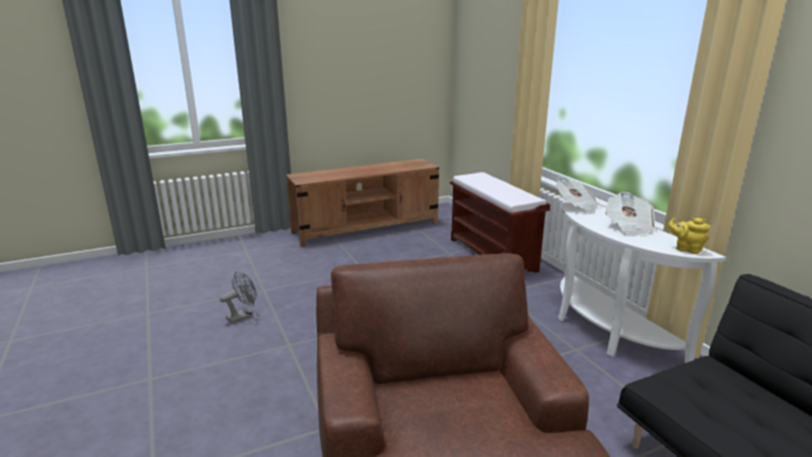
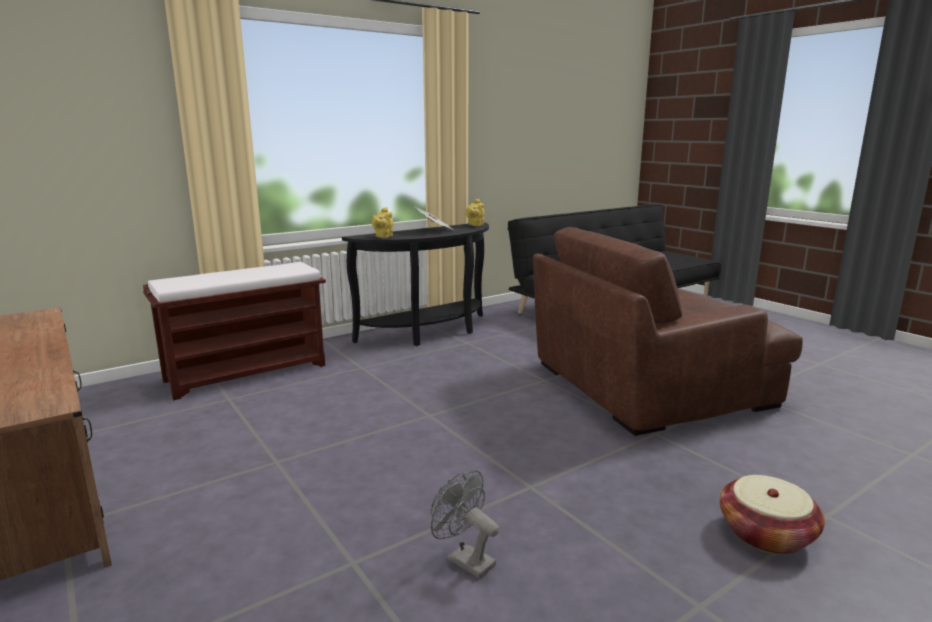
camera: 100 degrees left, 5 degrees down
(167, 433) = (766, 534): none -> basket
(576, 207) = (383, 236): newspaper -> yellow teapot
(603, 330) = (431, 333): white console table -> black console table

